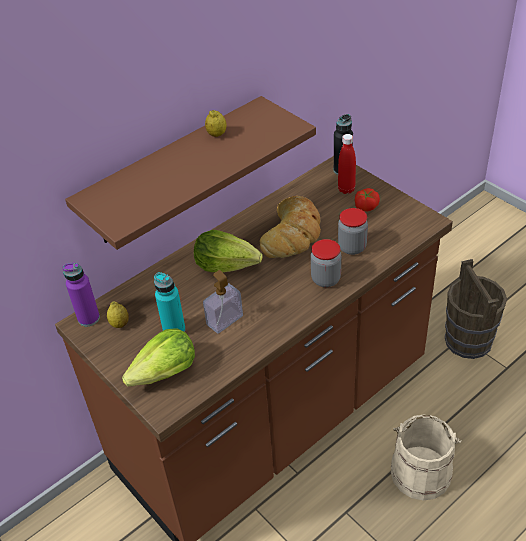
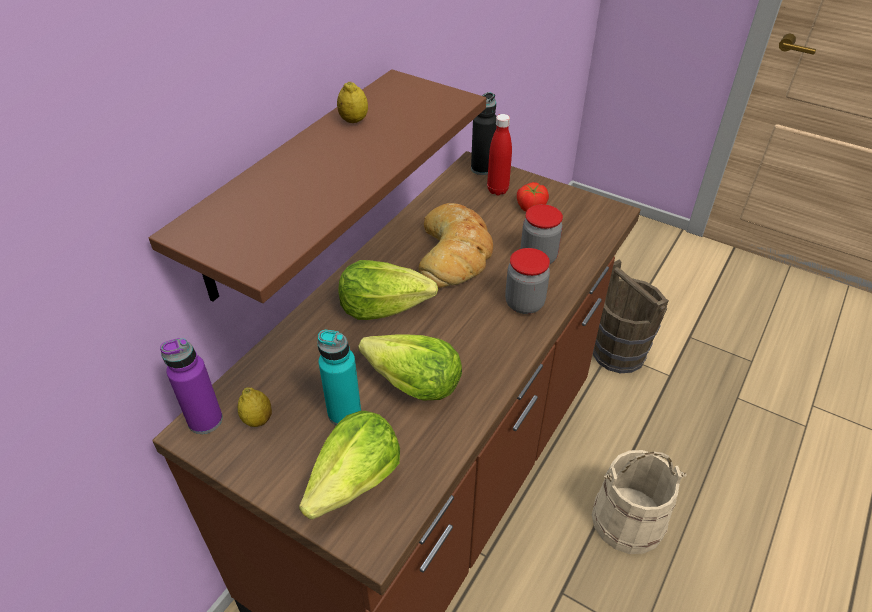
camera: 20 degrees left, 0 degrees up
(224, 320) = (412, 384): soap dispenser -> lettuce

